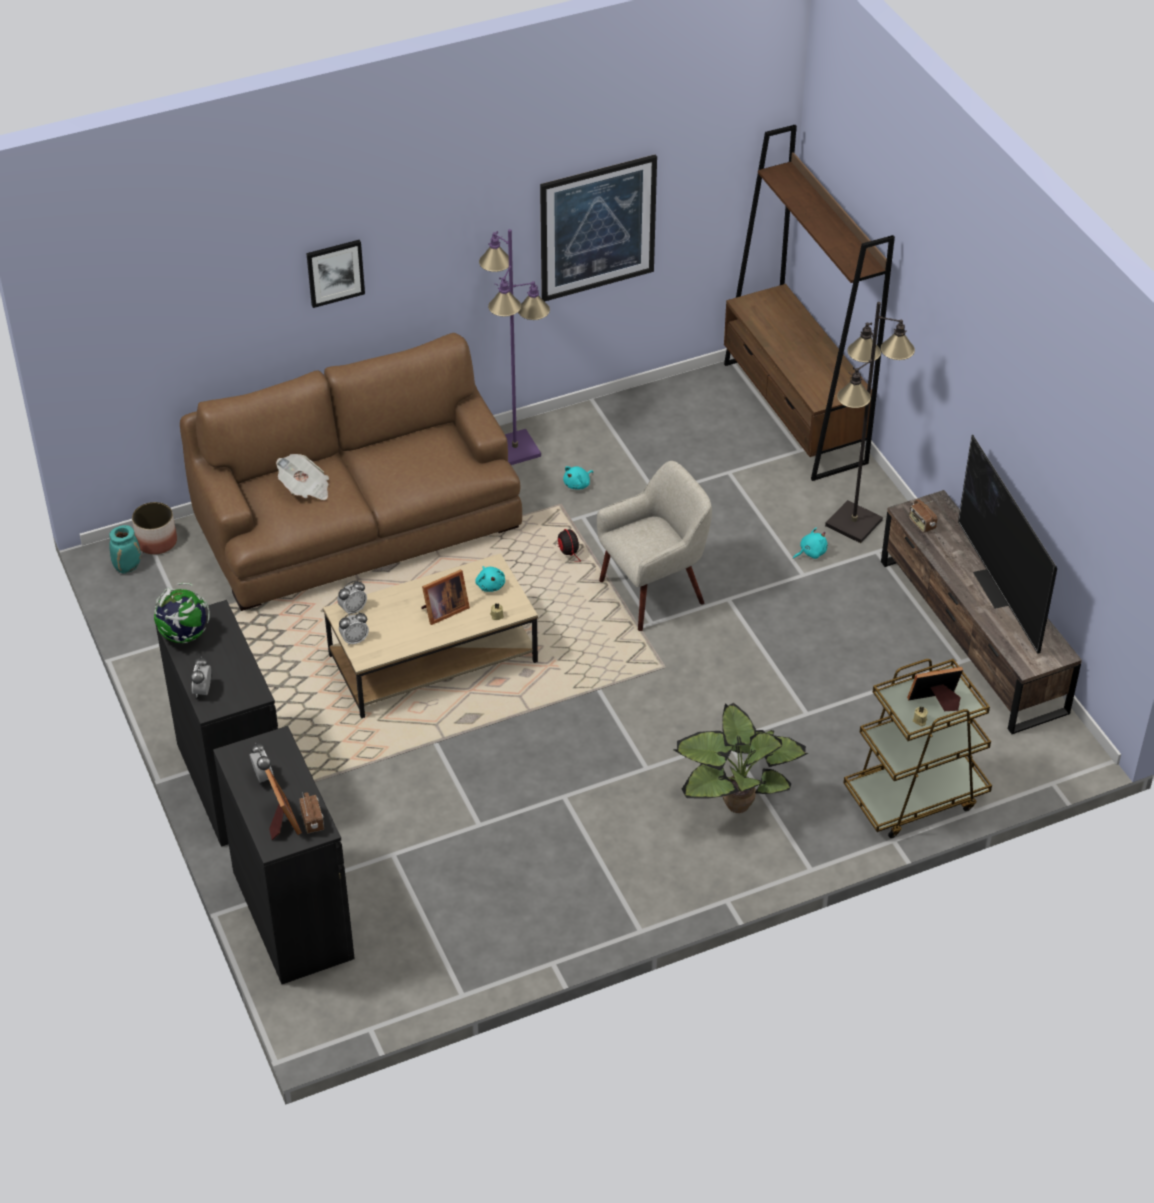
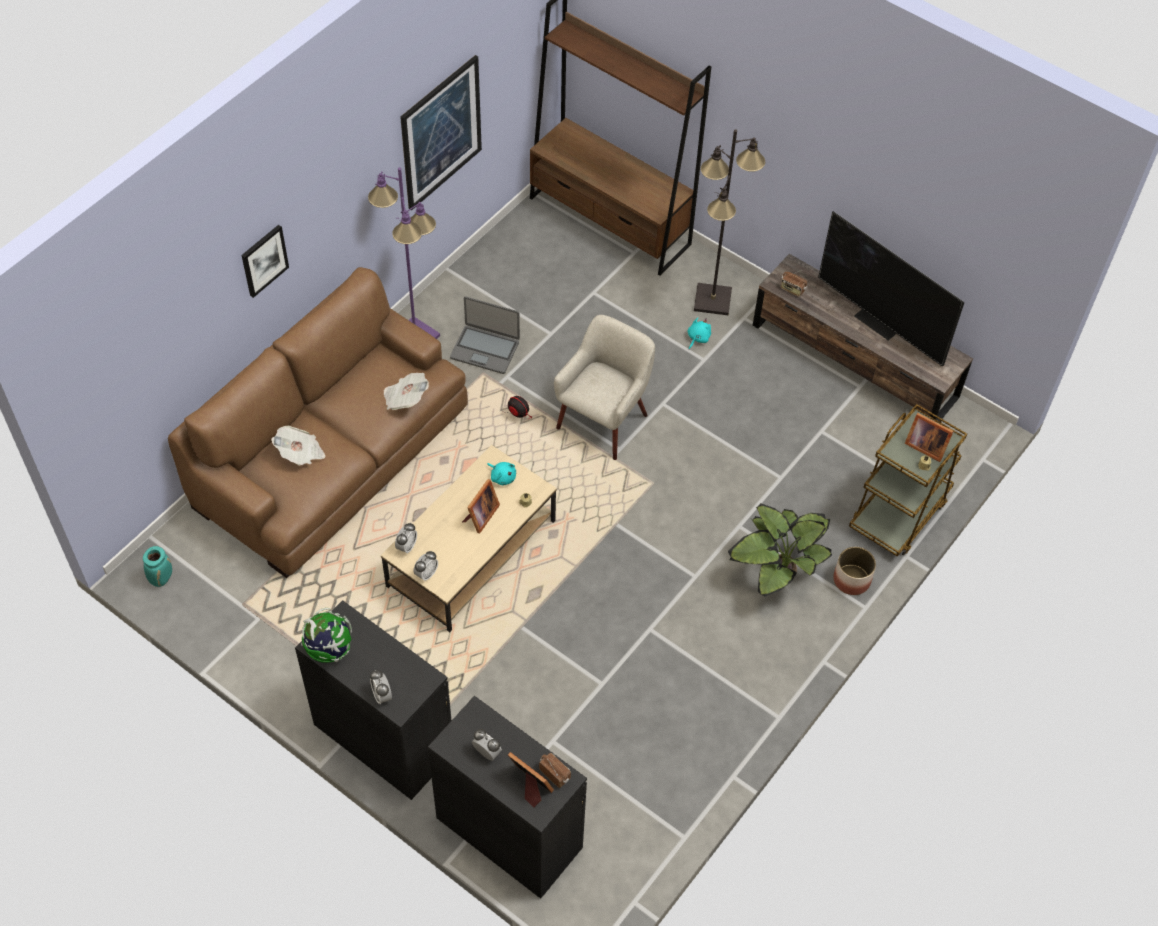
camera: 30 degrees left, 10 degrees up
(157, 541) = (171, 543): planter -> planter (851, 579)
(439, 478) = (405, 398): none -> newspaper
(578, 484) = (485, 349): turquoise plush toy -> laptop
(935, 702) = (925, 445): picture frame -> picture frame turned 105 degrees counterclockwise

